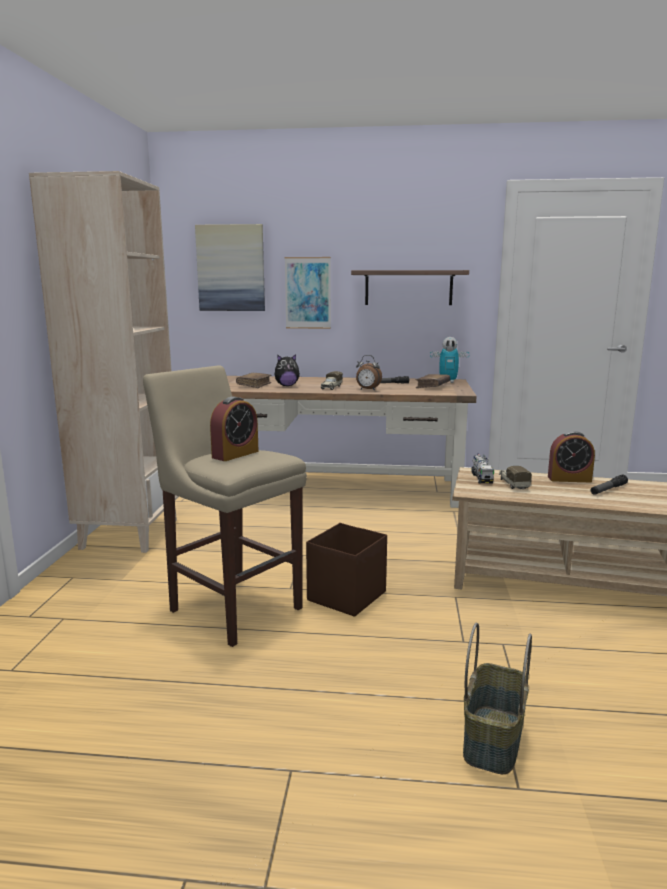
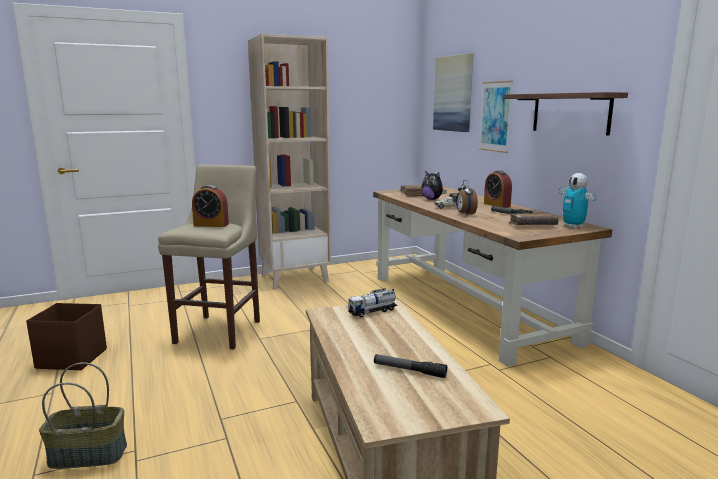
camera: 60 degrees right, 0 degrees up
(345, 596) = (261, 359): brown storage box -> brown storage box (71, 358)
(513, 484) = (370, 325): toy truck -> none
(569, 479) = (424, 348): alarm clock -> alarm clock (496, 205)

